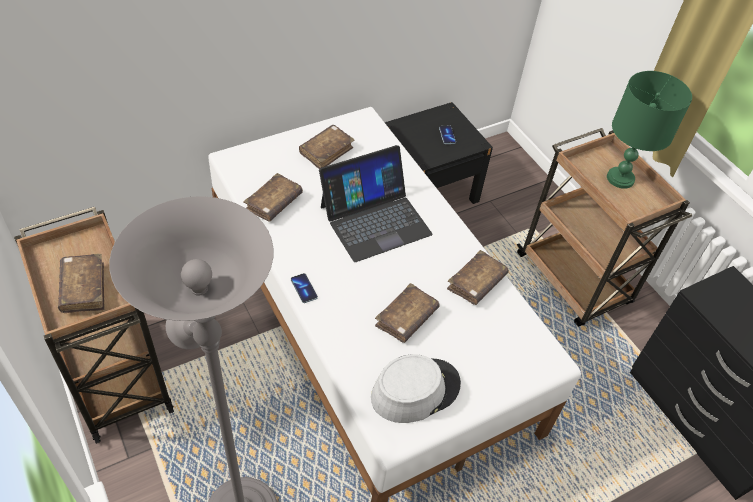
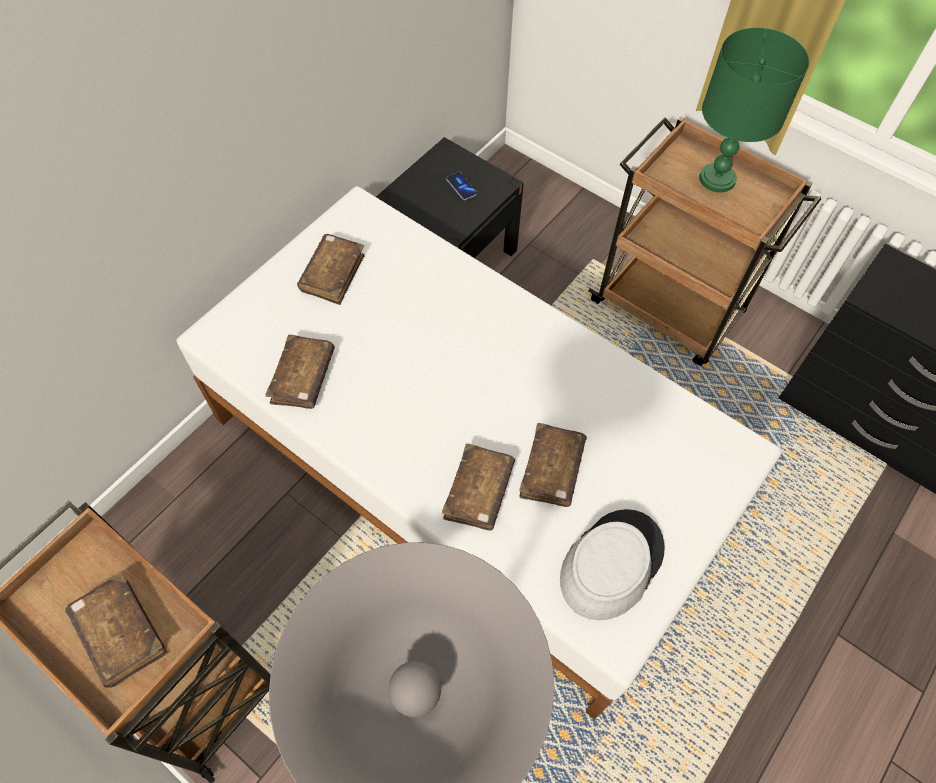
camera: 20 degrees left, 10 degrees up
(304, 289) = (405, 485): phone -> none
(375, 220) = (444, 348): laptop -> none
(476, 283) = (609, 384): brown book -> brown book (478, 492)

